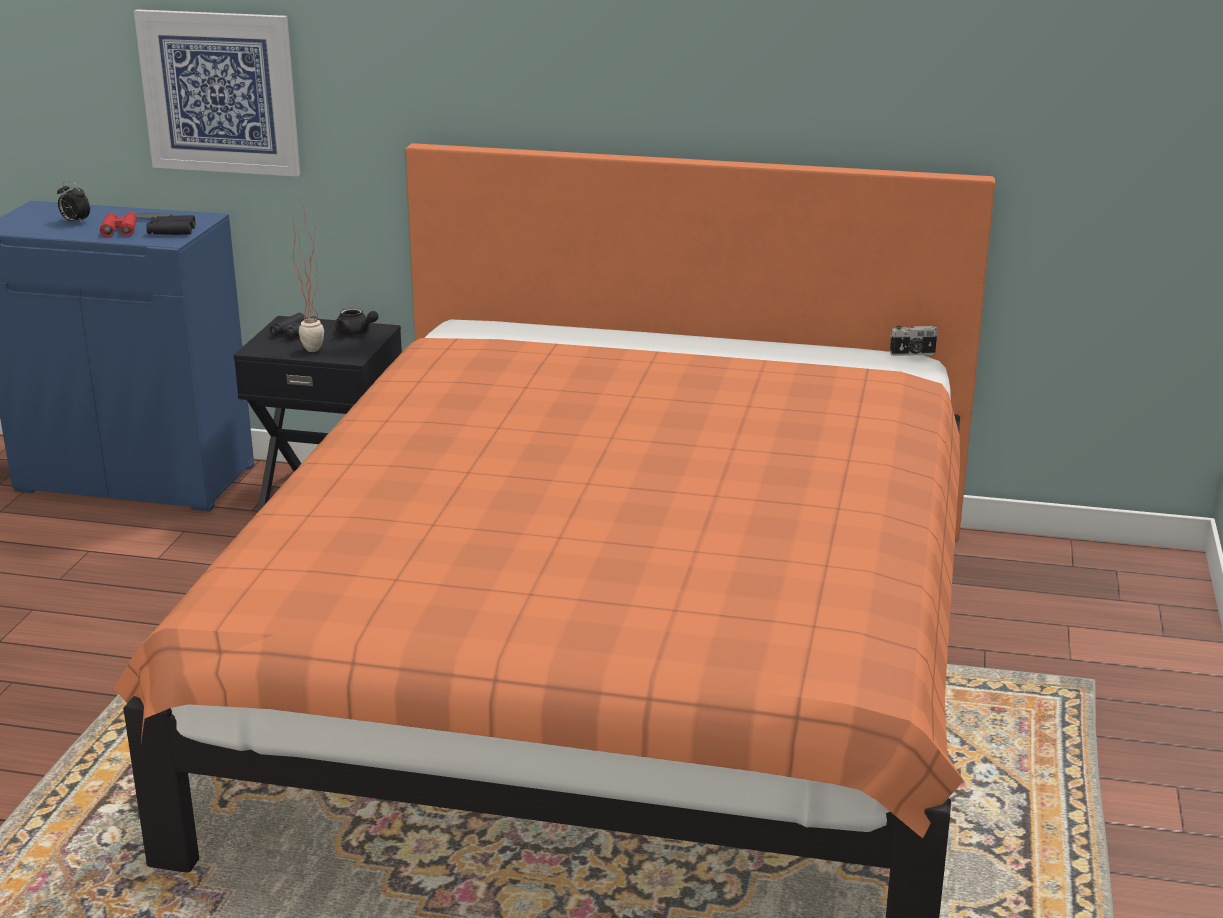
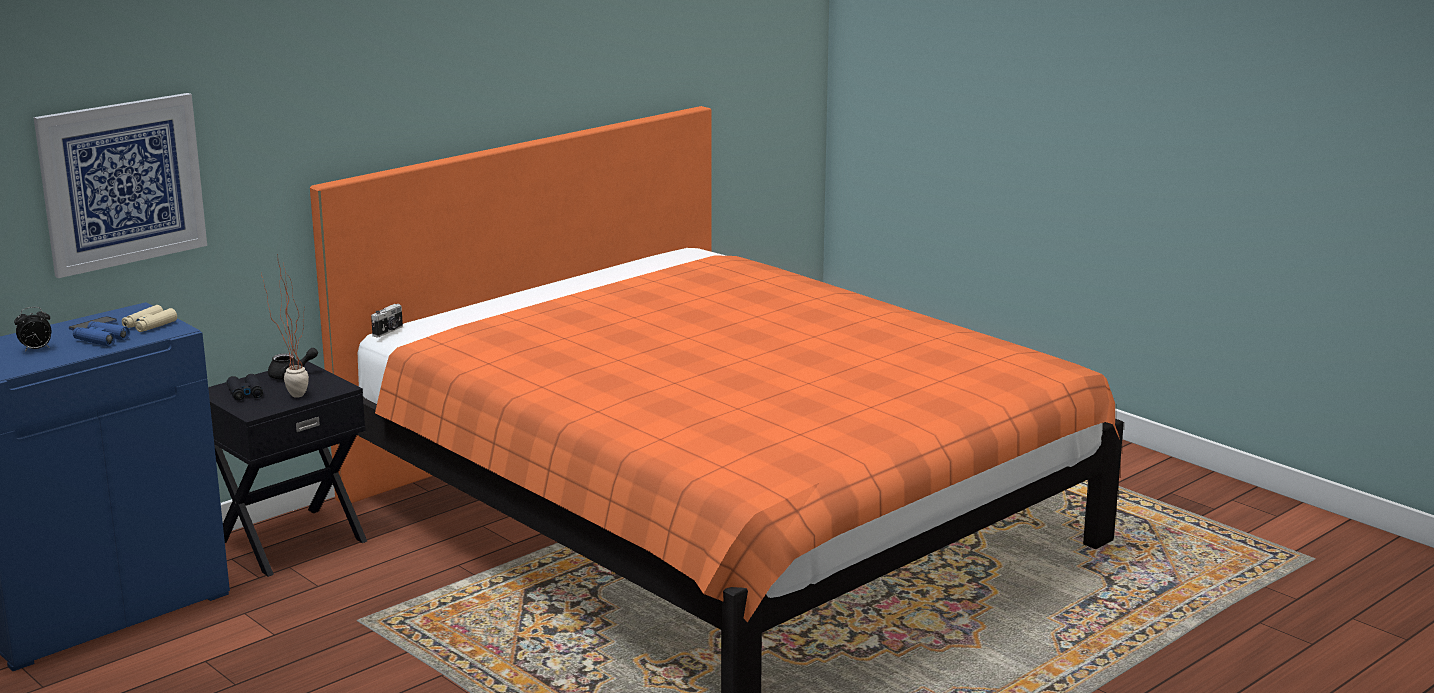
camera: 55 degrees left, 5 degrees down
(119, 230) = (101, 339): red binoculars -> blue binoculars
(171, 231) = (149, 325): black binoculars -> beige binoculars
(912, 354) = (688, 247): camera -> camera (389, 331)

